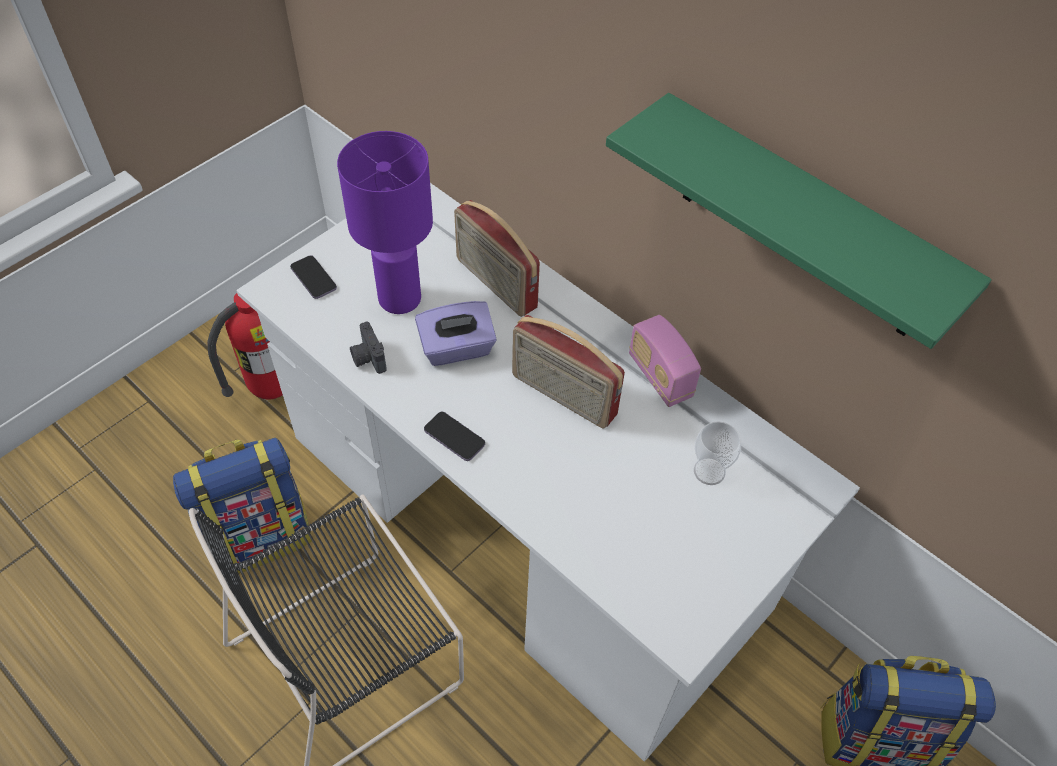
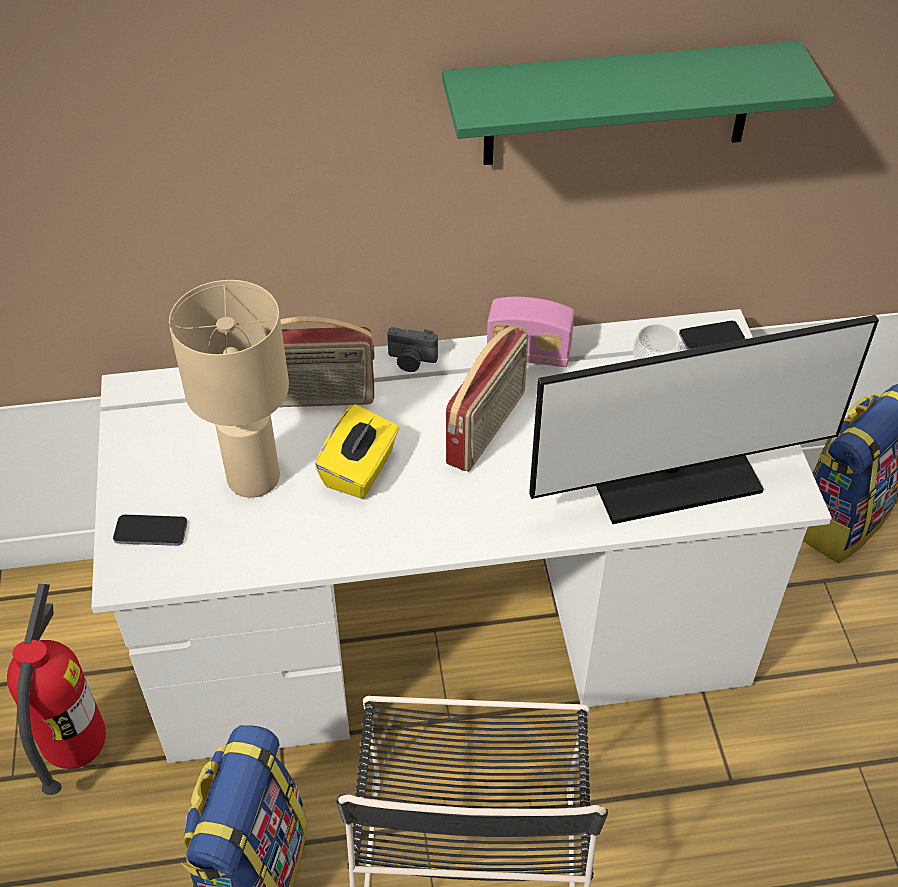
camera: 50 degrees left, 5 degrees down
(368, 358) = (301, 544): camera -> camera (411, 361)
(398, 299) = (252, 479): purple table lamp -> beige table lamp
(454, 437) = (460, 530): phone -> phone (711, 338)
(457, 349) = (360, 470): purple tissue box -> yellow tissue box
(562, 396) = (488, 428): radio -> radio turned 45 degrees counterclockwise
(623, 545) = (674, 480): none -> monitor

